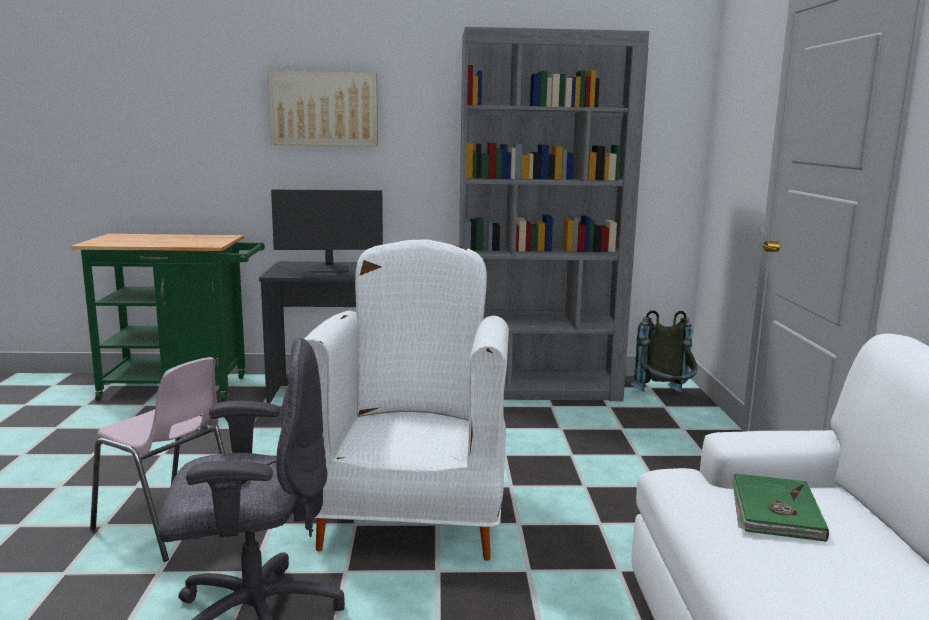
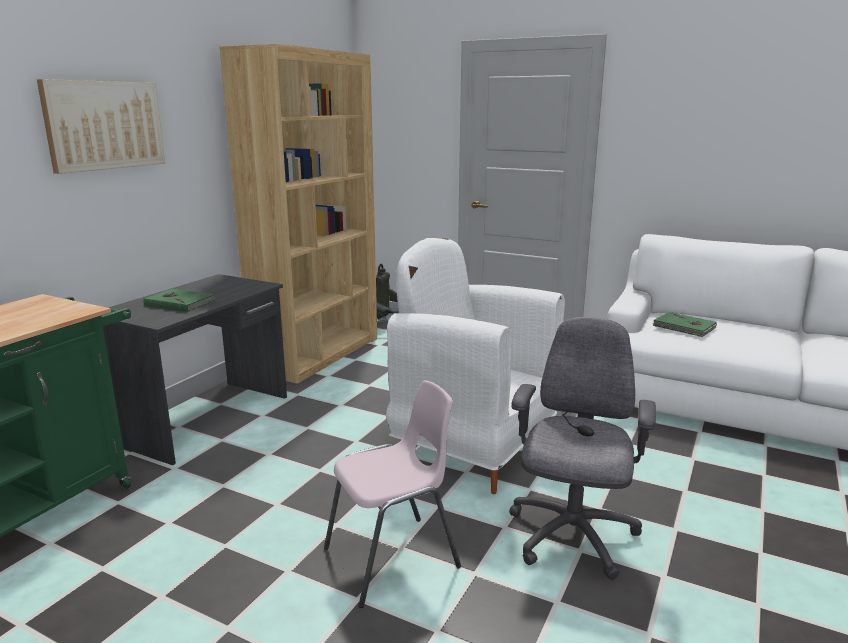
camera: 60 degrees left, 5 degrees up
(329, 269) = (180, 302): monitor -> green book
(537, 388) = (318, 354): grey bookcase -> brown bookcase

